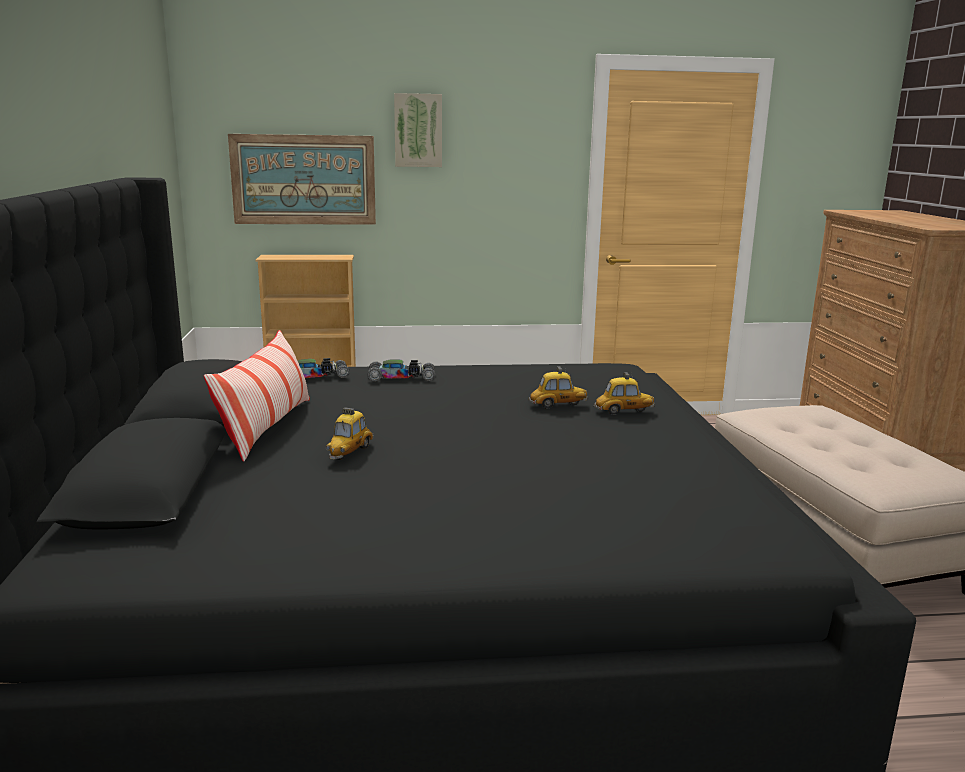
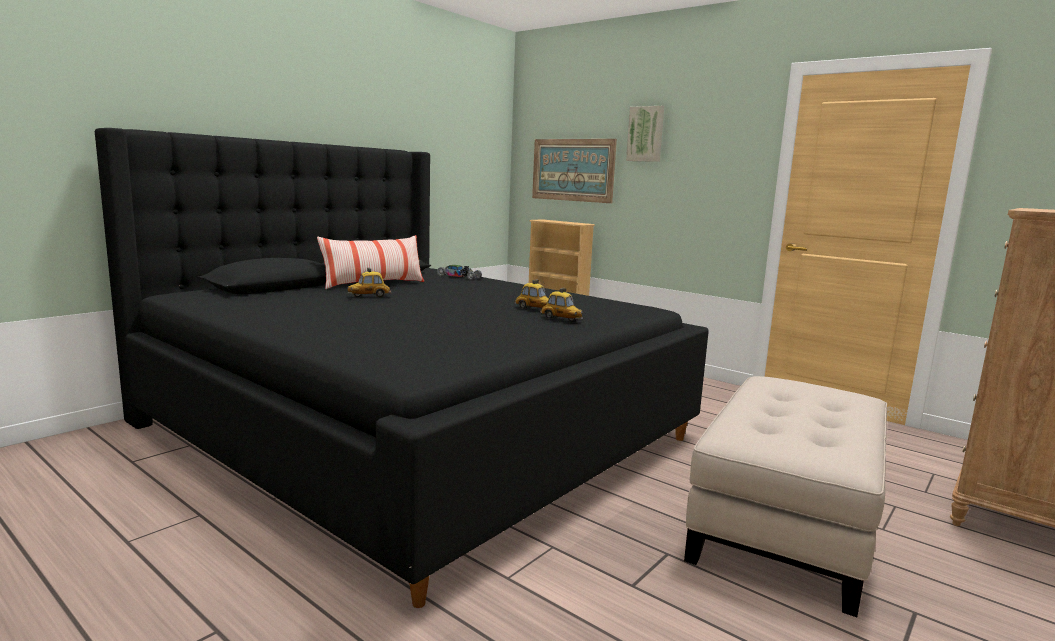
camera: 45 degrees right, 5 degrees down
(401, 378) = (498, 285): toy car -> none

